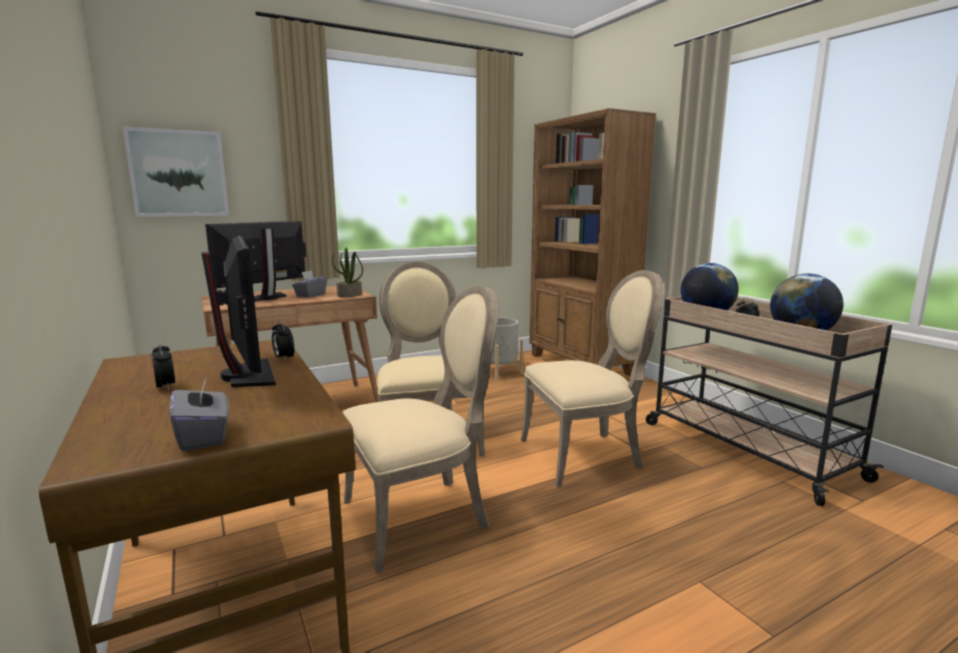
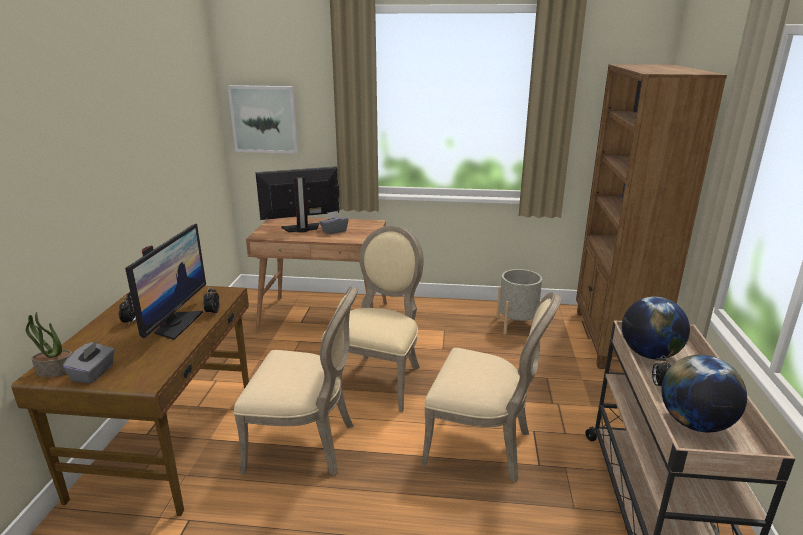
camera: 35 degrees right, 10 degrees up
(349, 295) = (359, 238): potted plant -> potted plant (55, 371)

